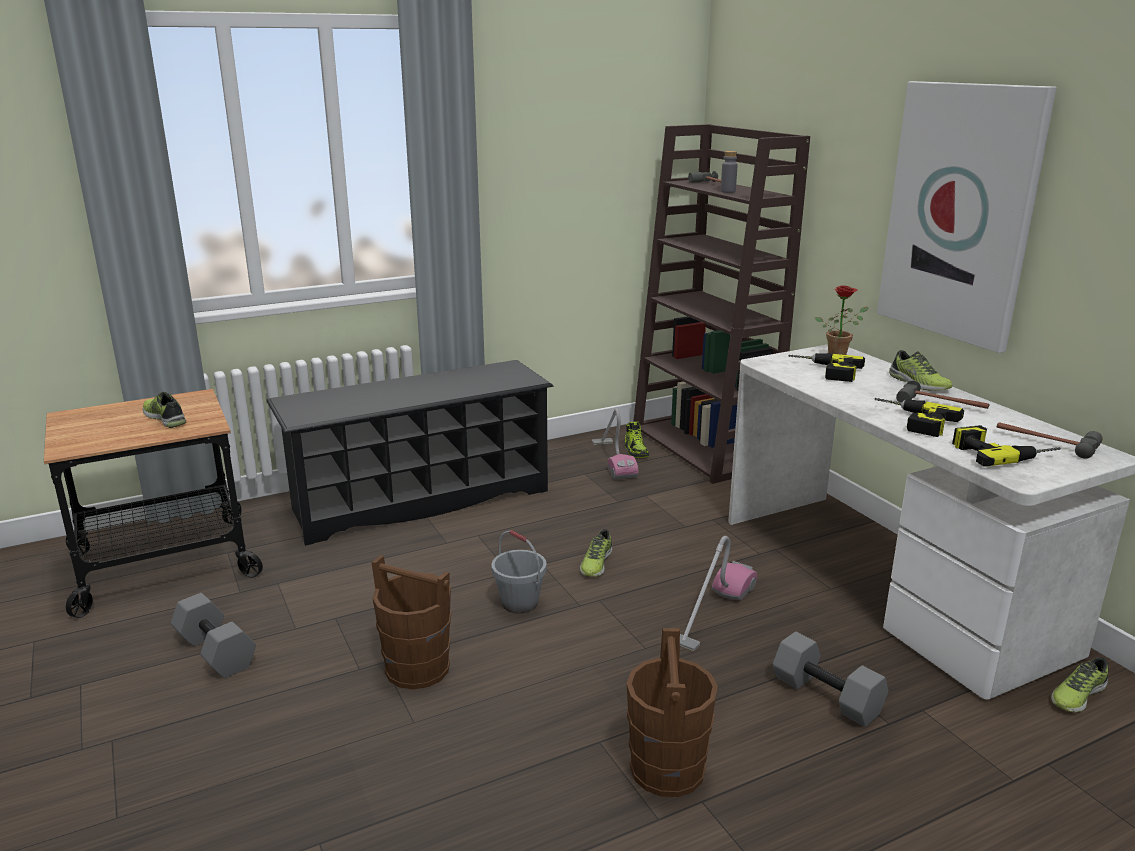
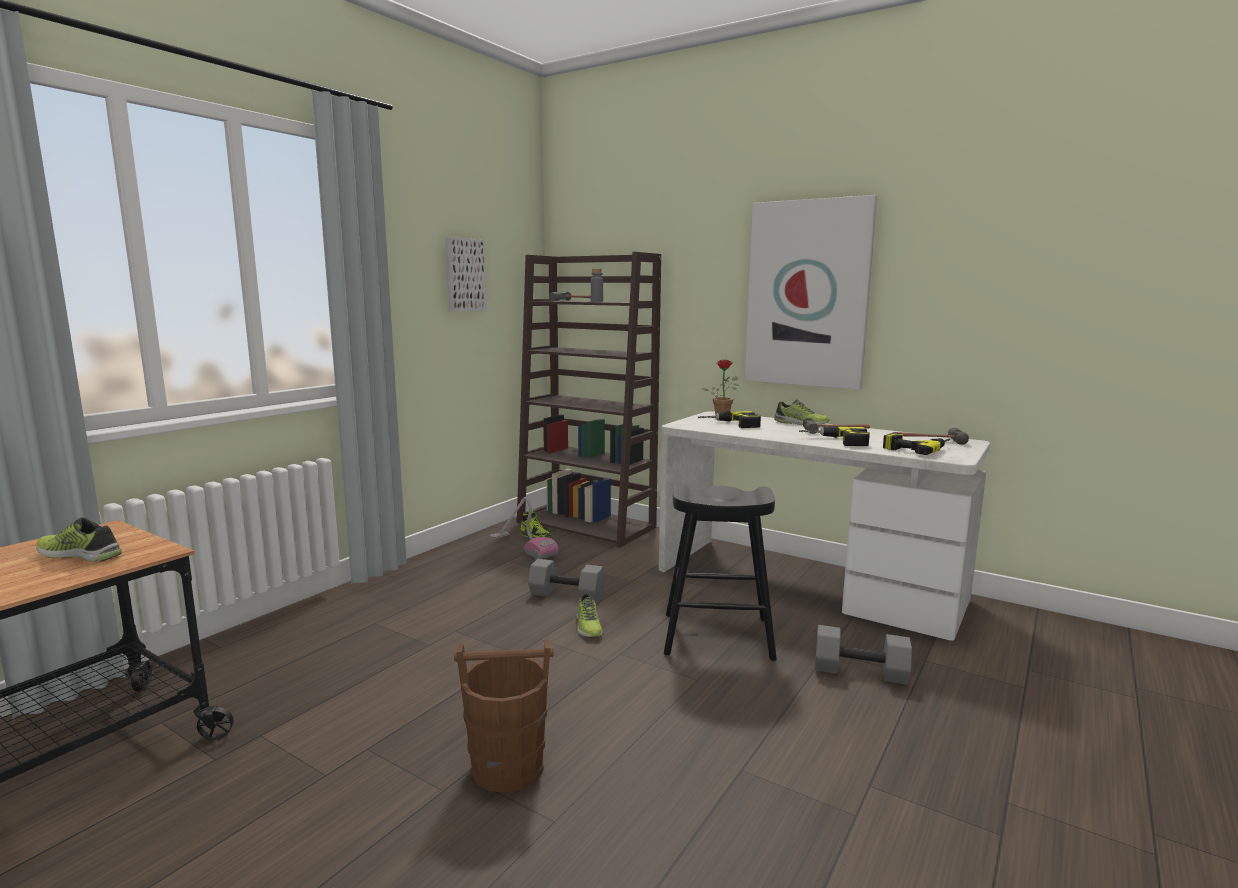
camera: 30 degrees left, 10 degrees down
(213, 652) = (232, 838): grey dumbbell -> grey dumbbell (566, 595)
(420, 500) = (365, 615): black shoe rack -> none
(519, 603) = (552, 677): grey bucket -> none
(582, 154) = (463, 275): none -> picture
(667, 770) = (818, 771): brown bucket -> none
(713, 611) = (718, 636): vacuum cleaner -> black stool
(1077, 695) = (990, 622): shoe -> none

